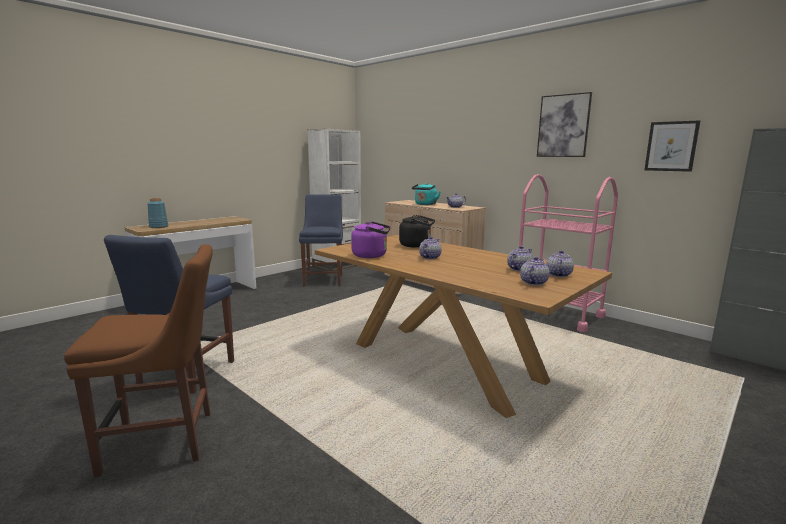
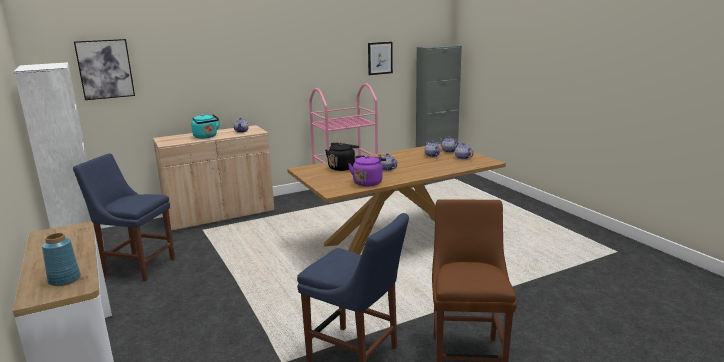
camera: 70 degrees left, 5 degrees up
(563, 126) = (311, 46): picture -> picture (105, 69)

